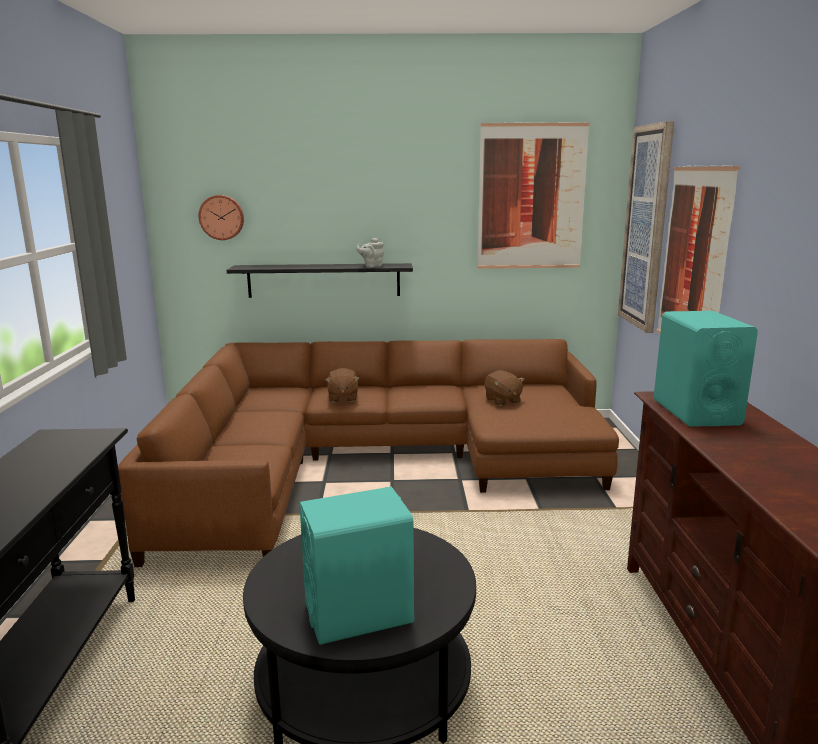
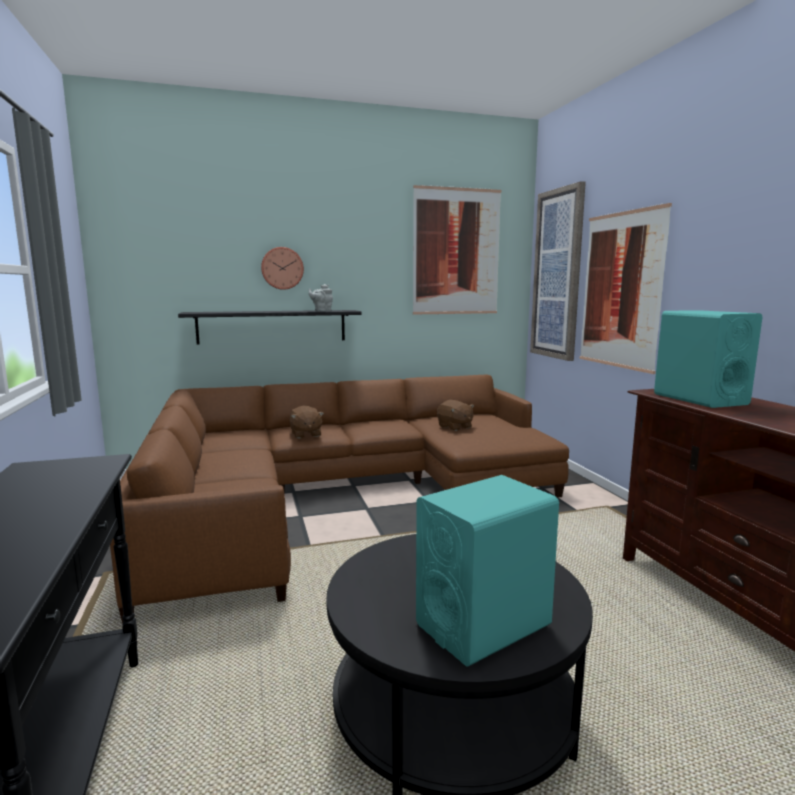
camera: 15 degrees left, 5 degrees down
(222, 217) = (168, 264): wall clock -> wall clock (282, 268)

